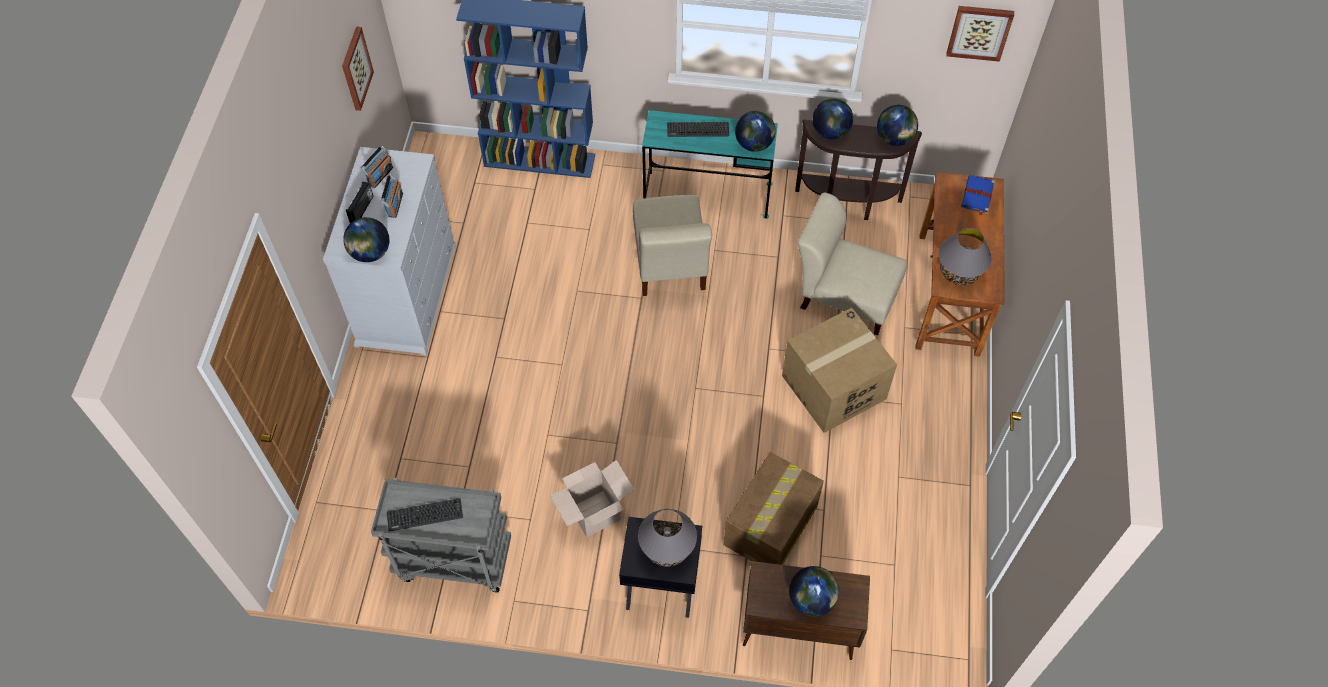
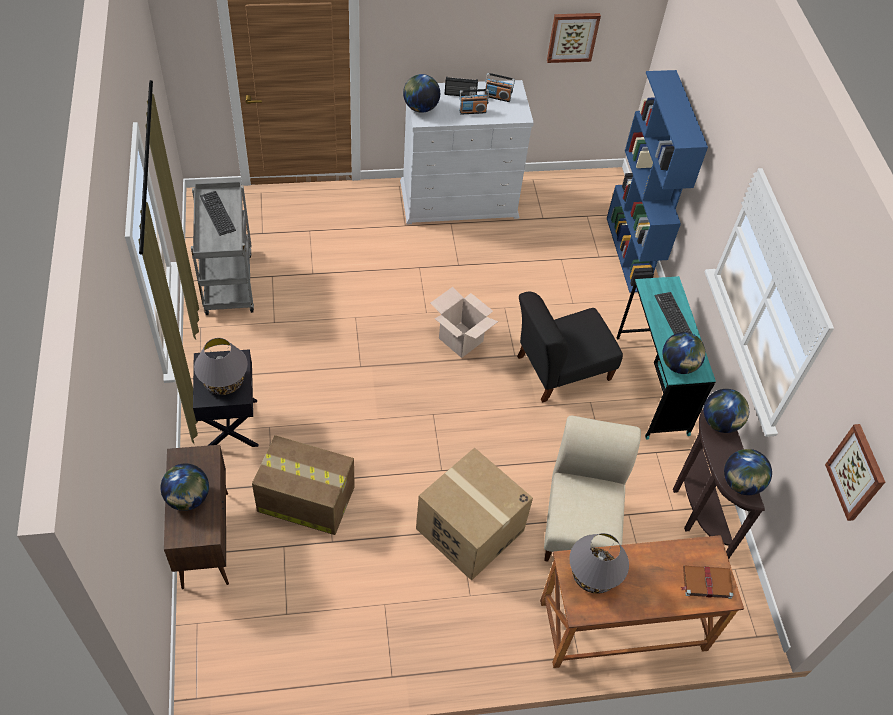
camera: 70 degrees right, 5 degrees down
(595, 514) = (288, 364): cardboard box -> cardboard box (461, 340)
(669, 264) = (559, 369): beige chair -> black chair
(977, 196) = (706, 582): blue book -> brown book

